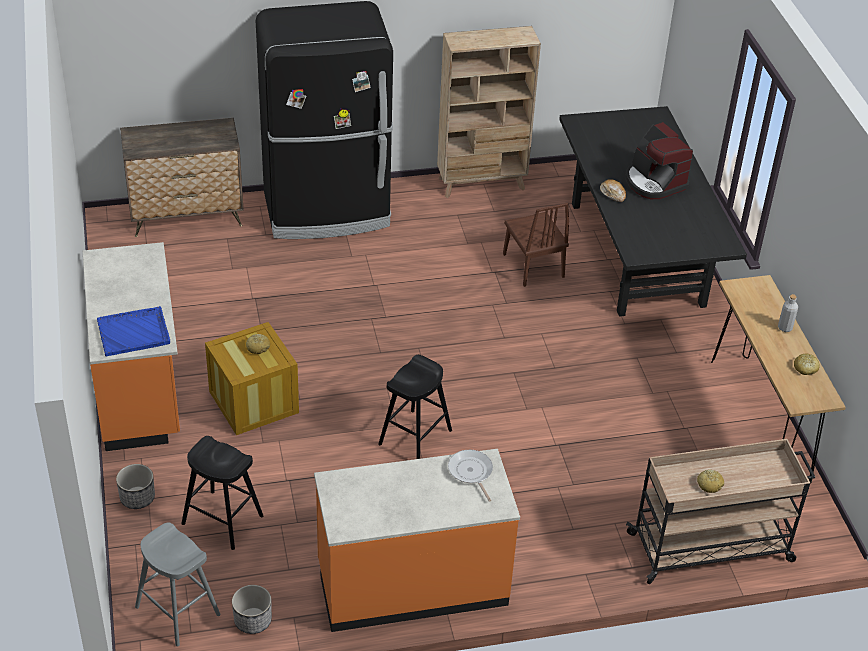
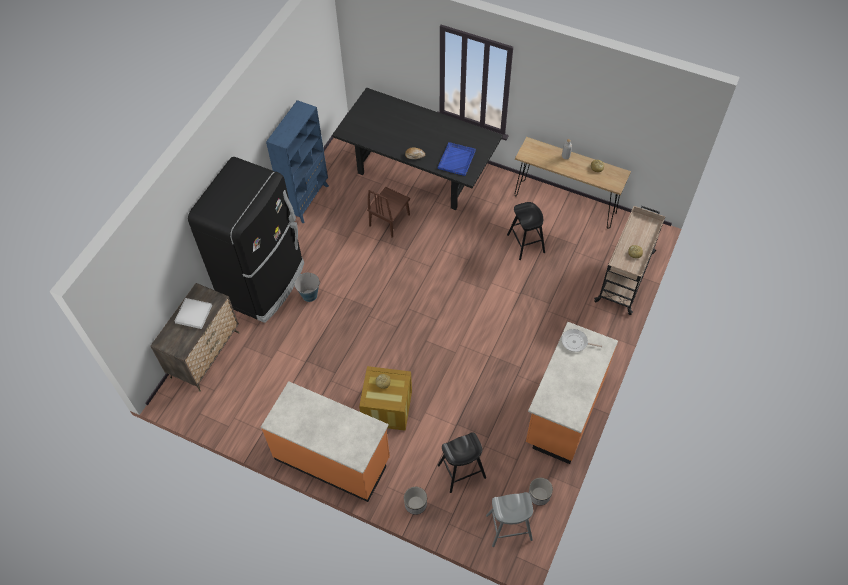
camera: 50 degrees left, 15 degrees up
(134, 332) = (356, 437): blue tray -> blue tray (456, 159)
(190, 136) = (193, 314): none -> white tray
(349, 254) = (309, 295): none -> bucket
(415, 437) = (470, 349): black stool -> black stool (525, 243)
(482, 183) = (307, 200): beige bookcase -> blue bookcase
(533, 265) = (389, 220): brown chair -> brown chair turned 105 degrees clockwise
(654, 182) = (420, 133): coffee machine -> none

